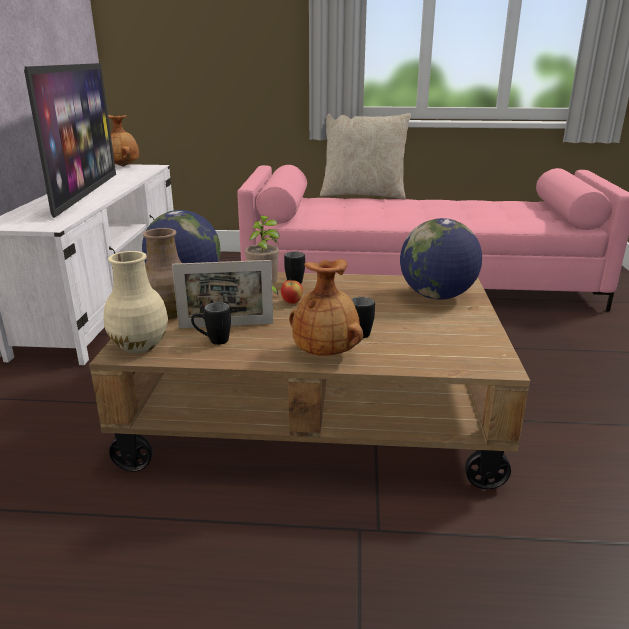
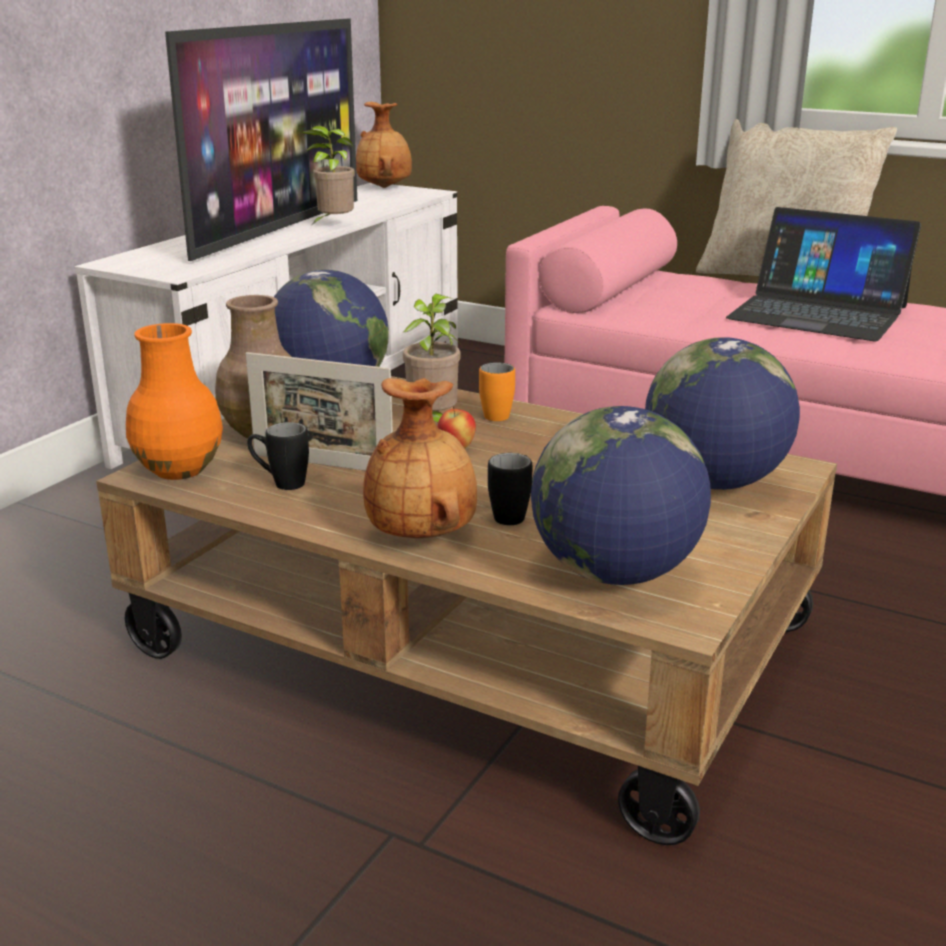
camera: 25 degrees right, 0 degrees up
(119, 188) = (333, 225): none -> potted plant
(140, 346) = (179, 470): beige vase -> orange vase
(294, 280) = (499, 413): black mug -> orange mug
(398, 208) = (818, 312): none -> laptop
(443, 350) = (615, 573): none -> globe

